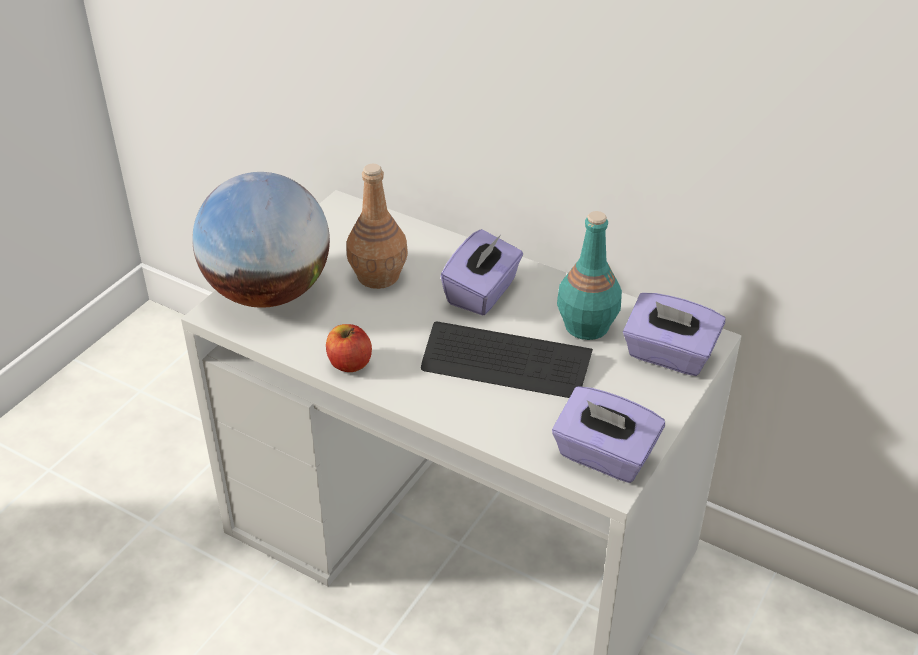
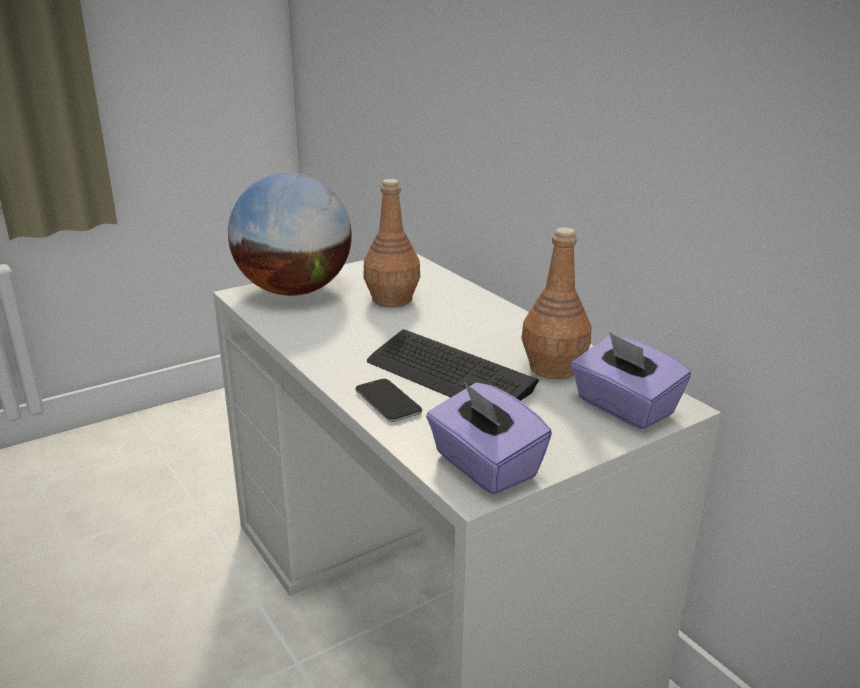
camera: 25 degrees right, 15 degrees down
(349, 363) = (310, 343): apple -> none
(478, 413) = (388, 401): none -> phone
(482, 293) = (472, 327): purple tissue box -> none
(586, 326) = (553, 368): turquoise bottle -> brown bottle

